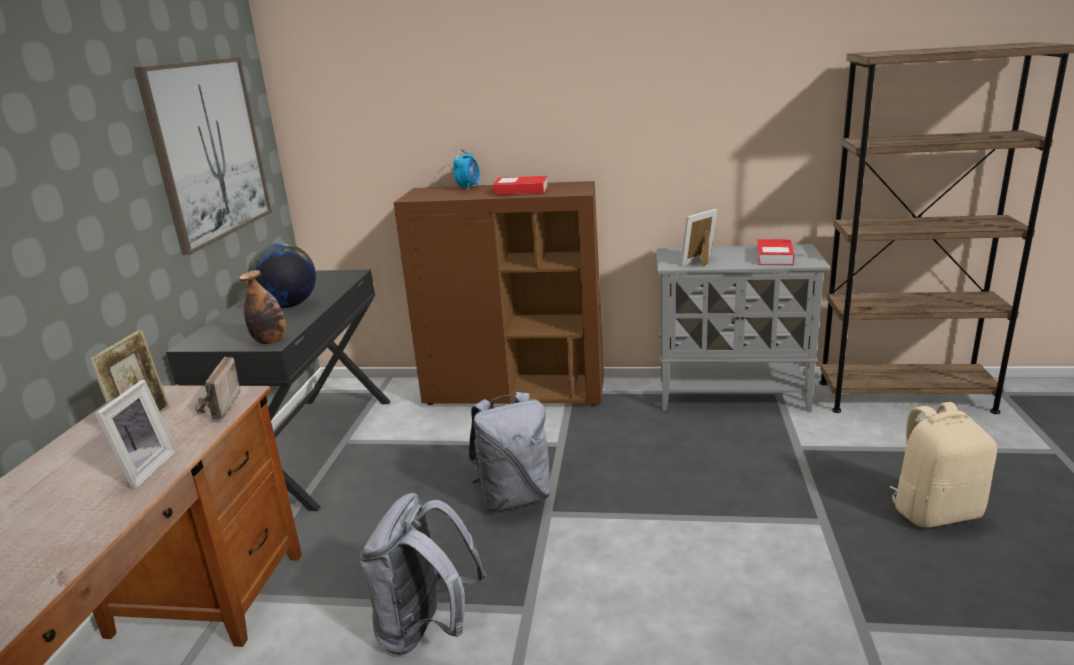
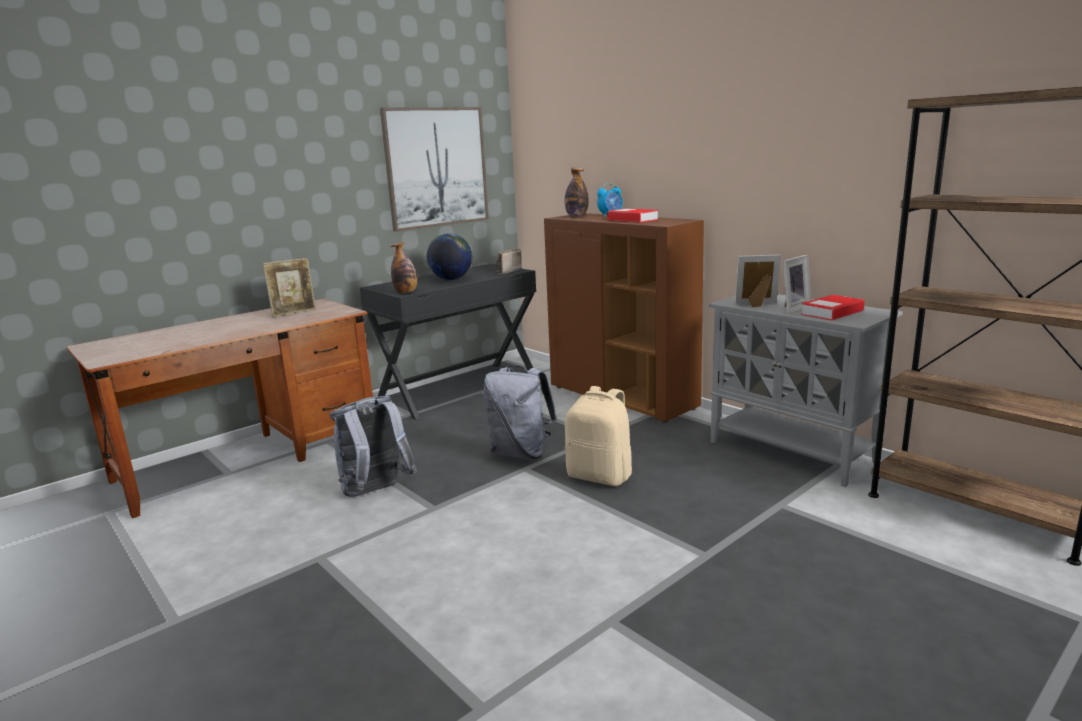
camera: 40 degrees right, 5 degrees down
(143, 469) = (258, 327): picture frame -> picture frame (791, 308)
(216, 408) = (328, 314): radio -> radio (505, 272)
(428, 193) = (576, 216): none -> bottle
(935, 511) = (823, 595): beige backpack -> beige backpack (600, 476)

